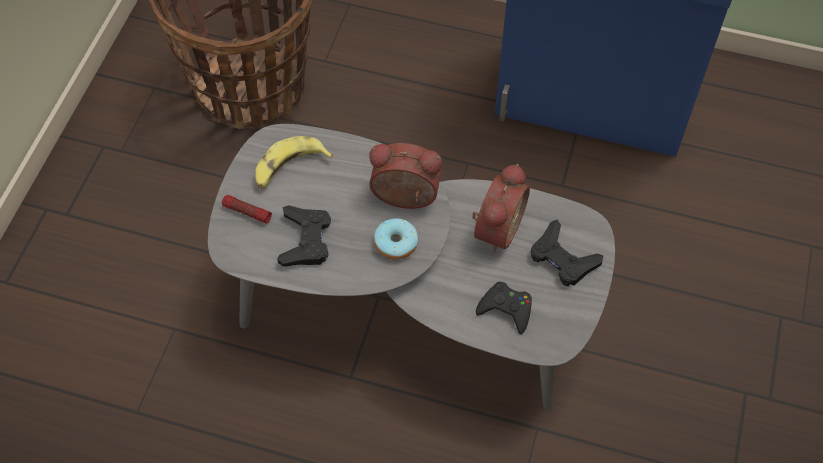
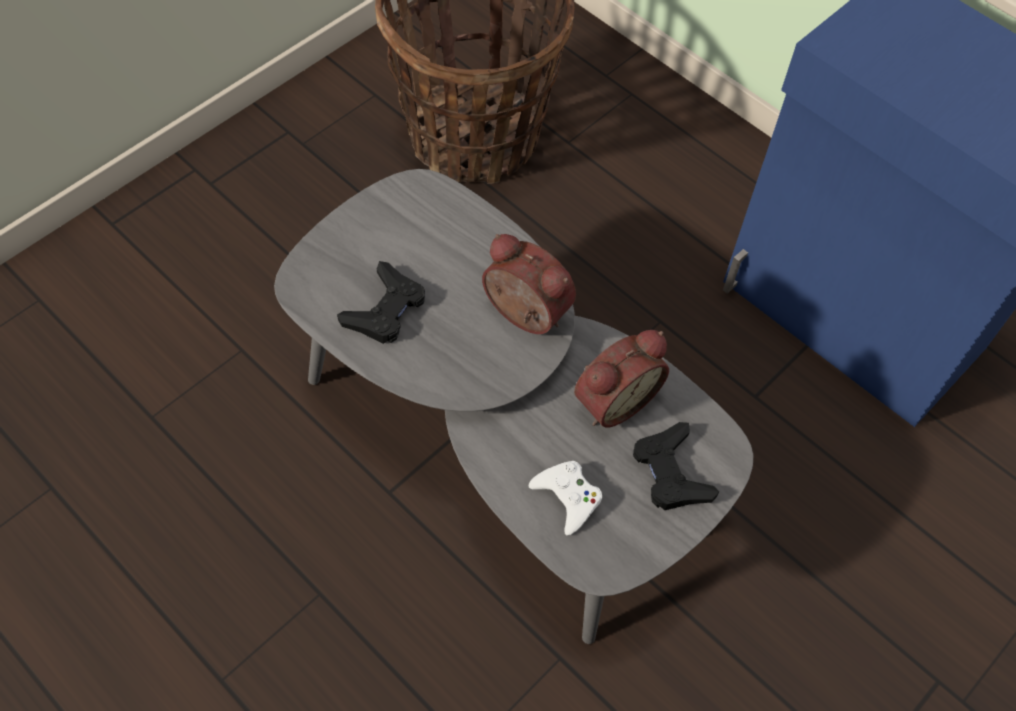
camera: 25 degrees right, 0 degrees up
(247, 212) = (342, 250): flashlight -> none
(289, 168) = (418, 224): banana -> none
(396, 243) = (481, 360): donut -> none
(506, 309) = (567, 498): black game controller -> white game controller

